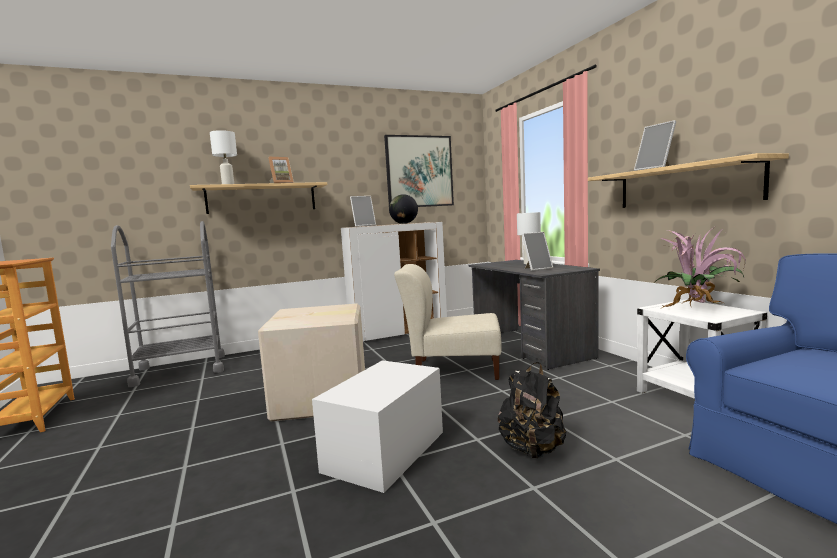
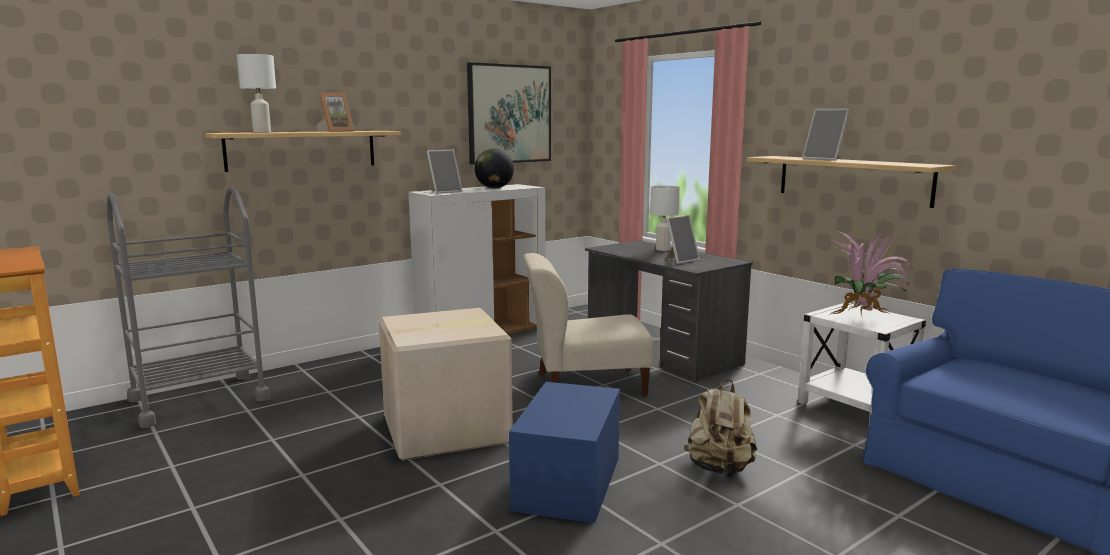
camera: 15 degrees left, 5 degrees up
(385, 451) = (568, 483): white storage box -> blue storage box
(532, 449) = (720, 469): black backpack -> beige backpack

